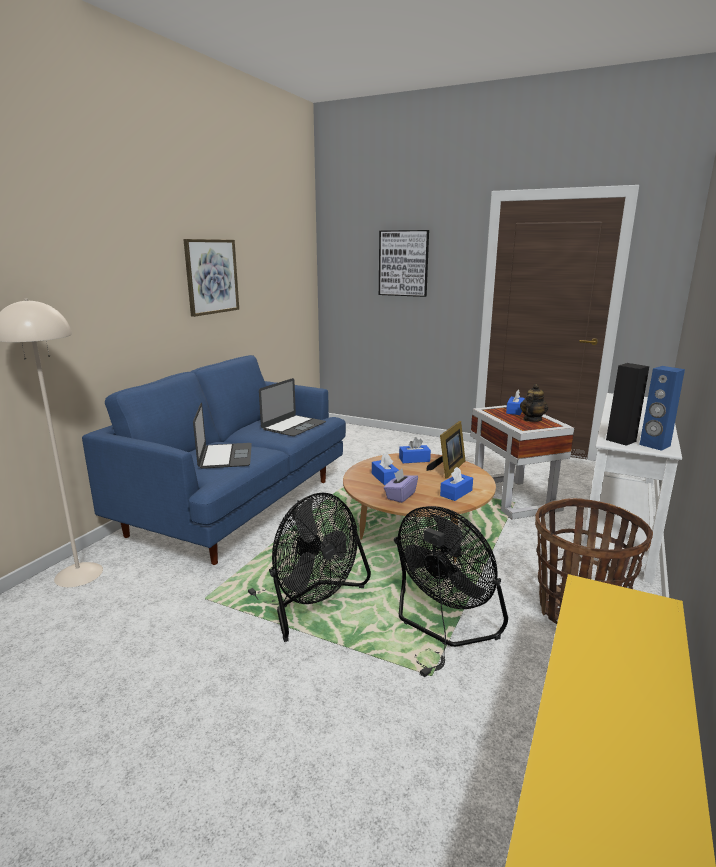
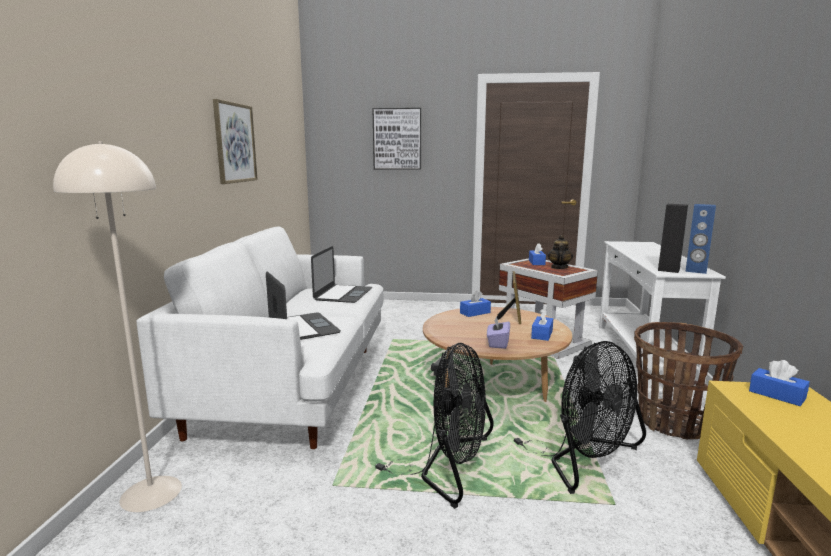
camera: 20 degrees left, 5 degrees down
(237, 508) = (293, 389): blue sofa -> white sofa
(385, 478) = (466, 330): blue tissue box -> blue tissue box (777, 395)
(438, 627) = (581, 460): black fan -> black fan turned 120 degrees clockwise

